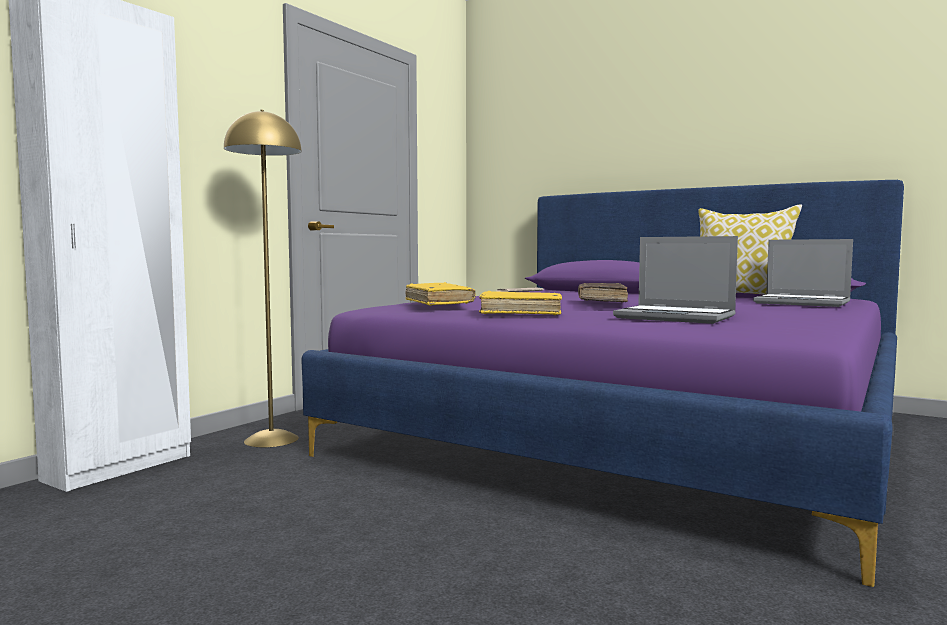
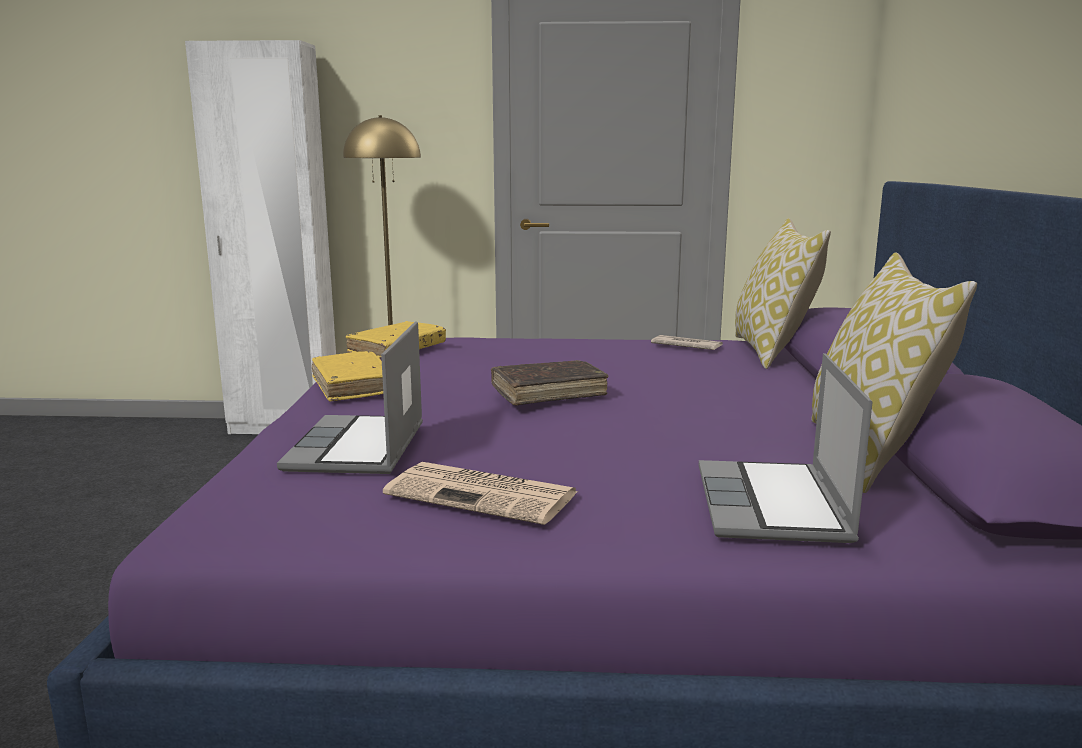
camera: 60 degrees right, 10 degrees up
(553, 291) = (772, 352): none -> pillow
(774, 313) = (484, 494): none -> newspaper

